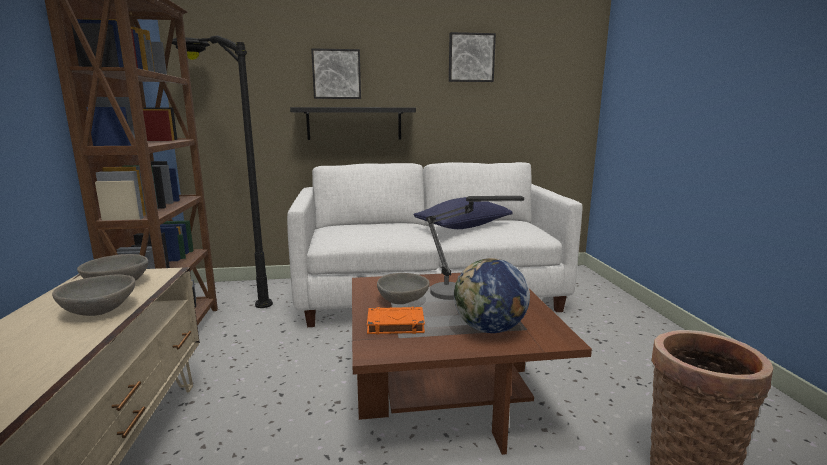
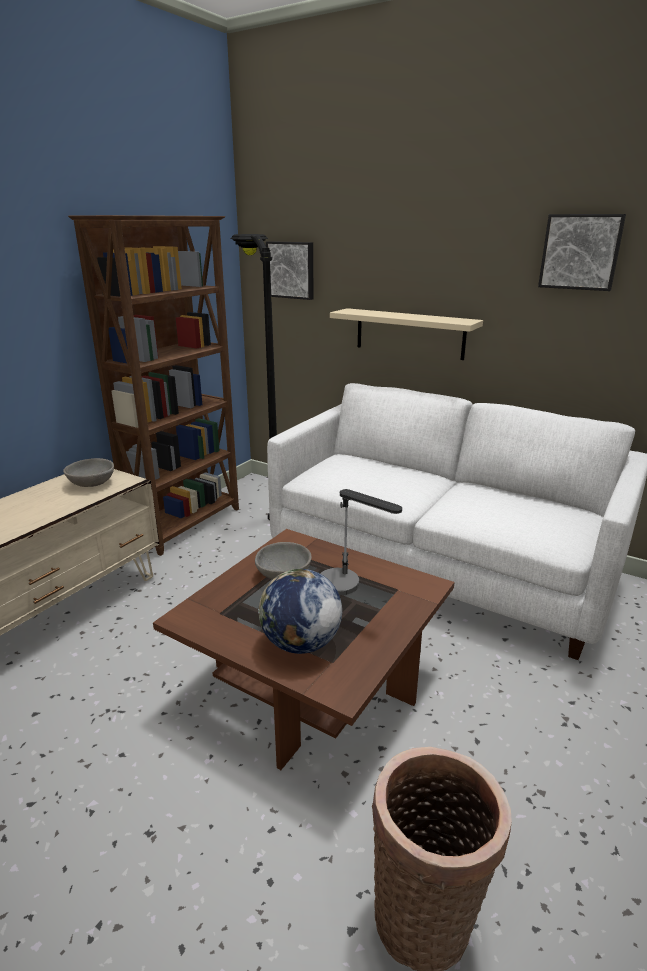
camera: 40 degrees right, 10 degrees up
(99, 311) = (53, 507): grey bowl -> none
(336, 74) = (395, 271): picture -> picture (291, 270)
(354, 123) = (409, 333): black shelf -> beige shelf
(395, 324) = (237, 598): orange book -> none
(463, 227) = (480, 499): blue pillow -> none

